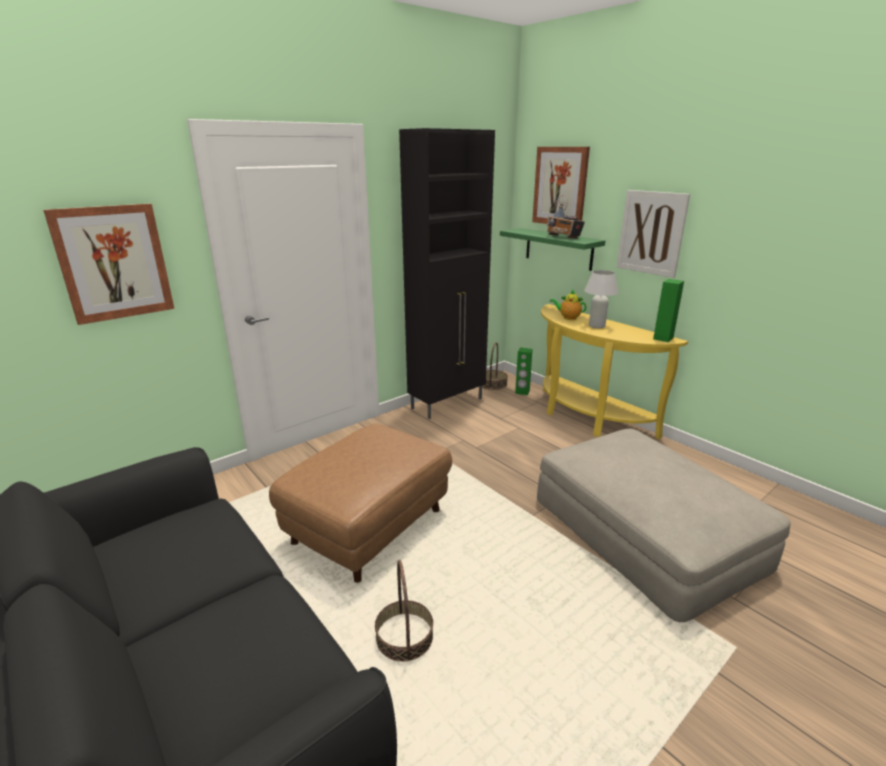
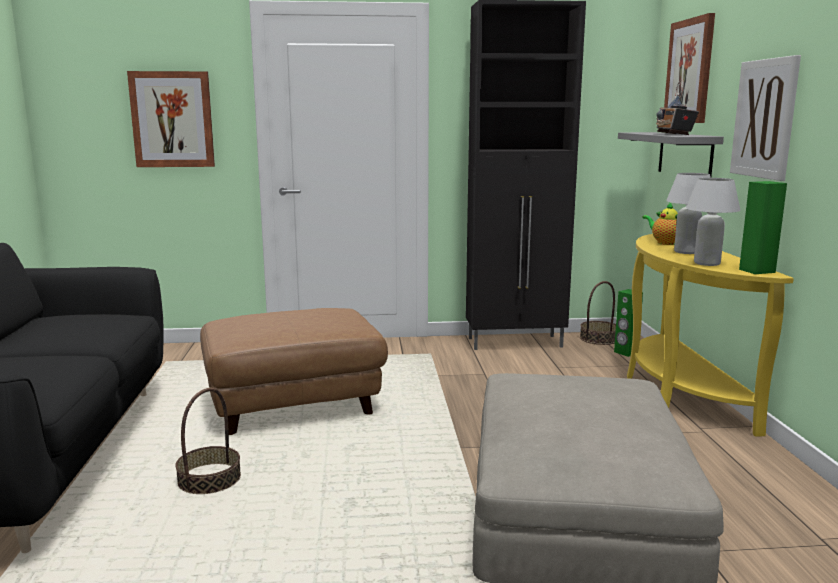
camera: 35 degrees right, 10 degrees down
(558, 249) = (685, 155): green shelf -> grey shelf
(628, 336) = (707, 263): none -> white table lamp

